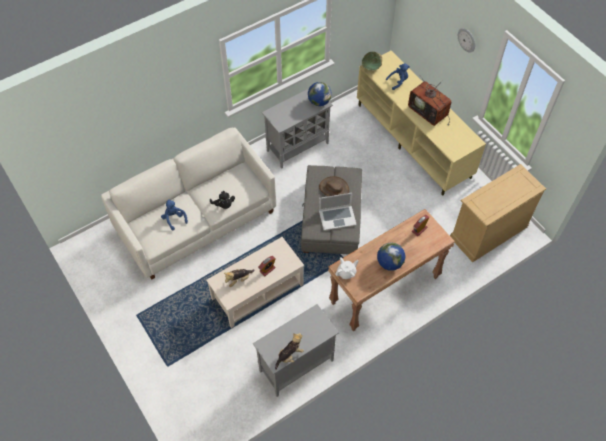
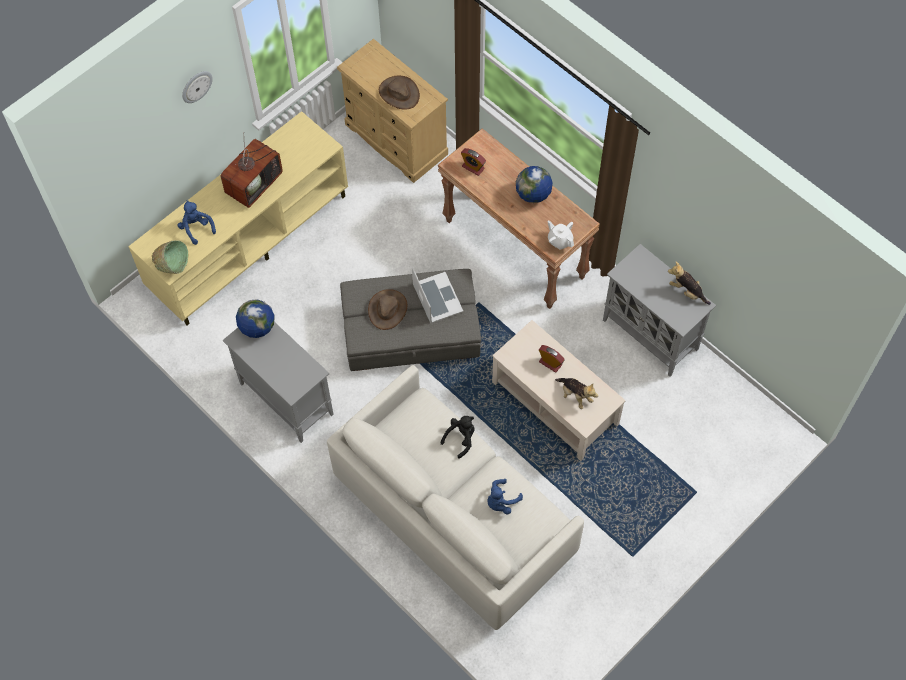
camera: 100 degrees left, 5 degrees up
(493, 196) = (399, 93): none -> brown hat

